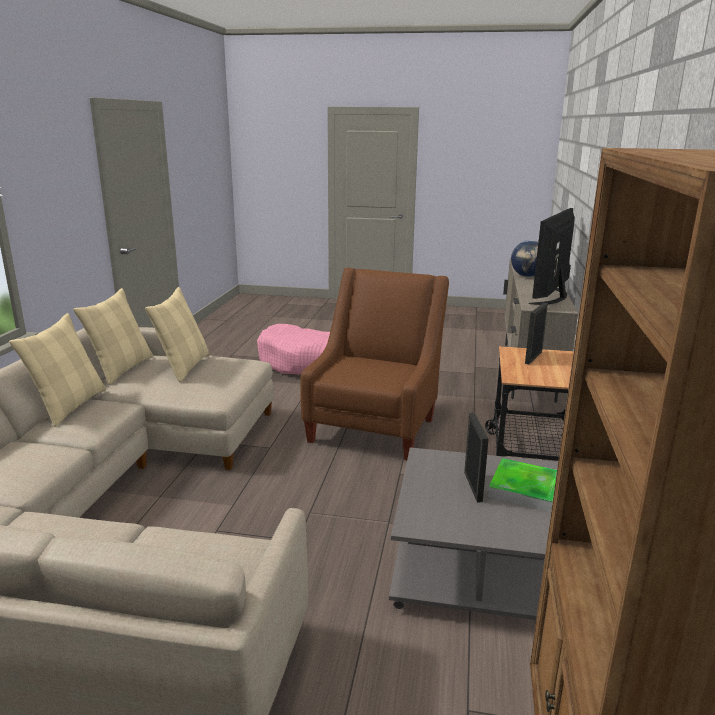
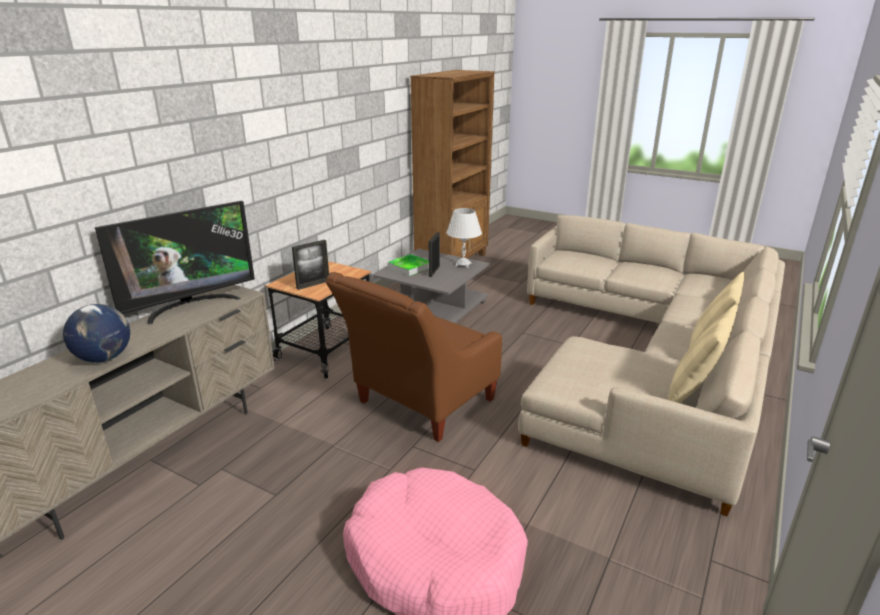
camera: 160 degrees left, 5 degrees up
(184, 367) = (621, 379): beige pillow -> none
(437, 516) = (463, 264): none -> white table lamp

